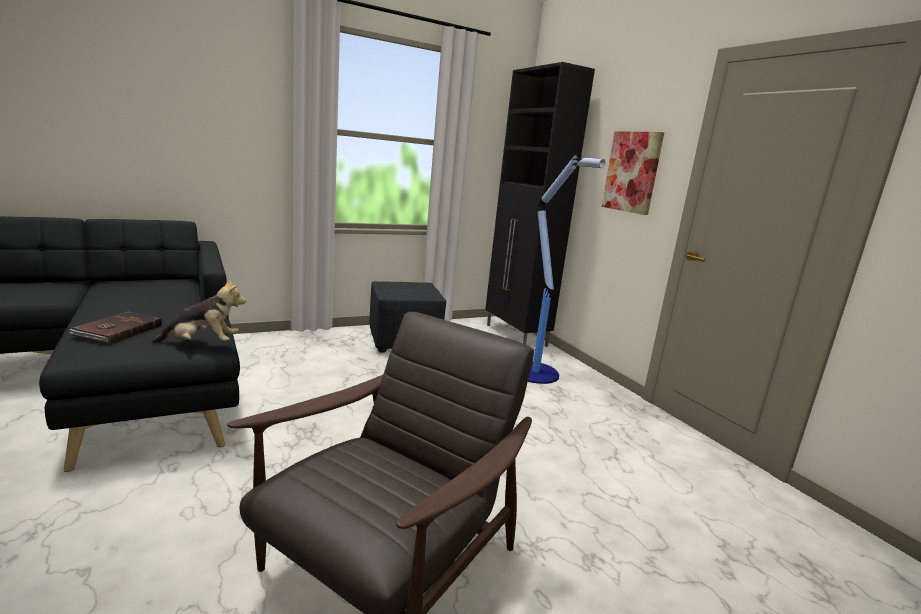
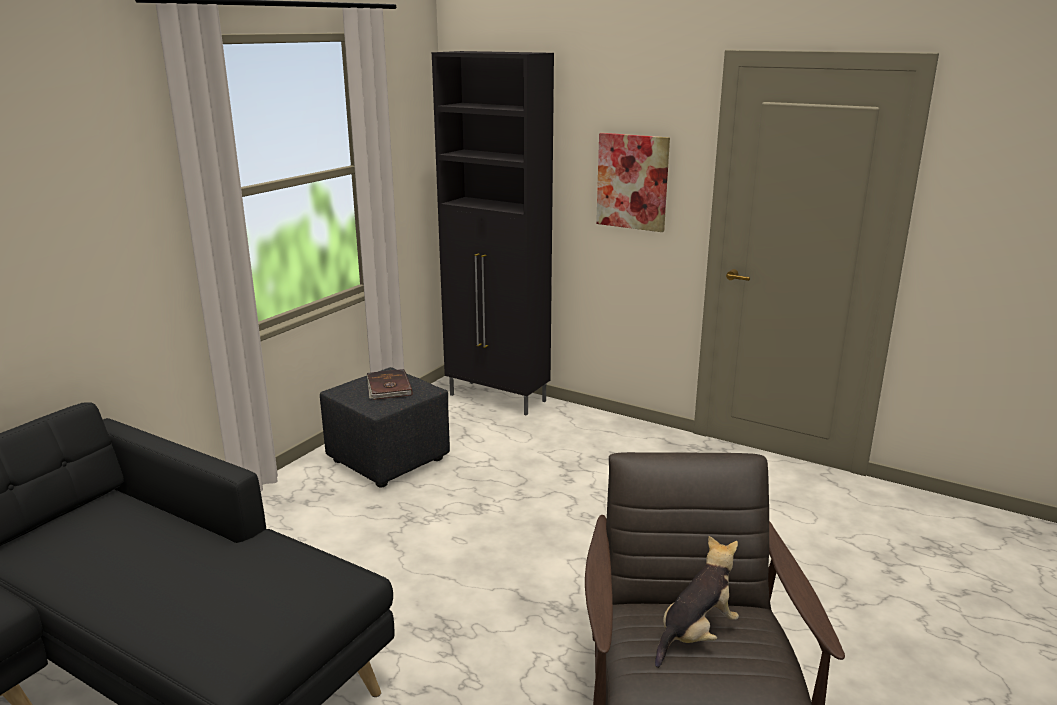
camera: 30 degrees left, 5 degrees up
(117, 330) = (204, 613): brown book -> brown book (388, 387)
(202, 343) = (338, 580): plush toy -> plush toy (696, 634)
(536, 374) = (575, 444): floor lamp -> none

